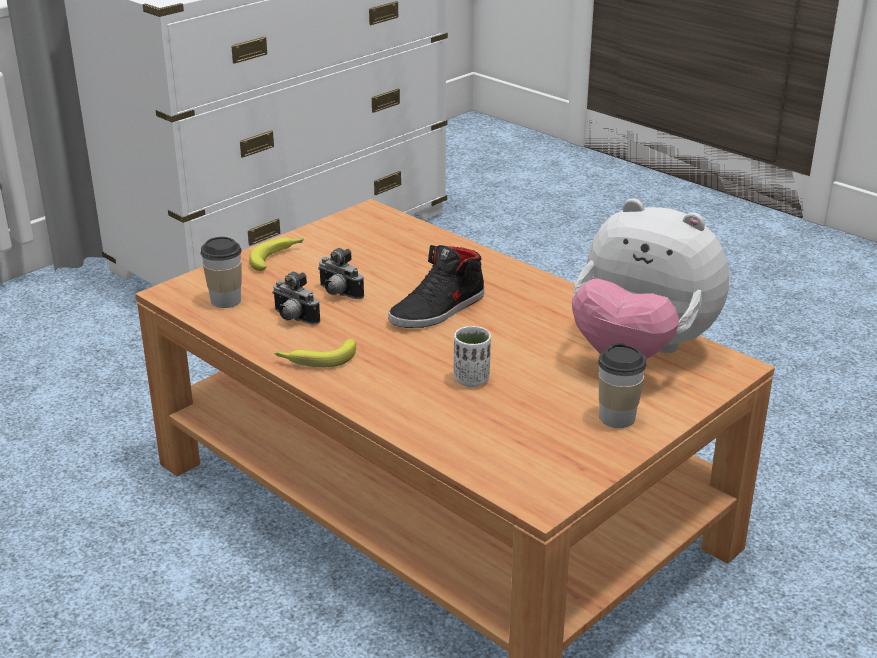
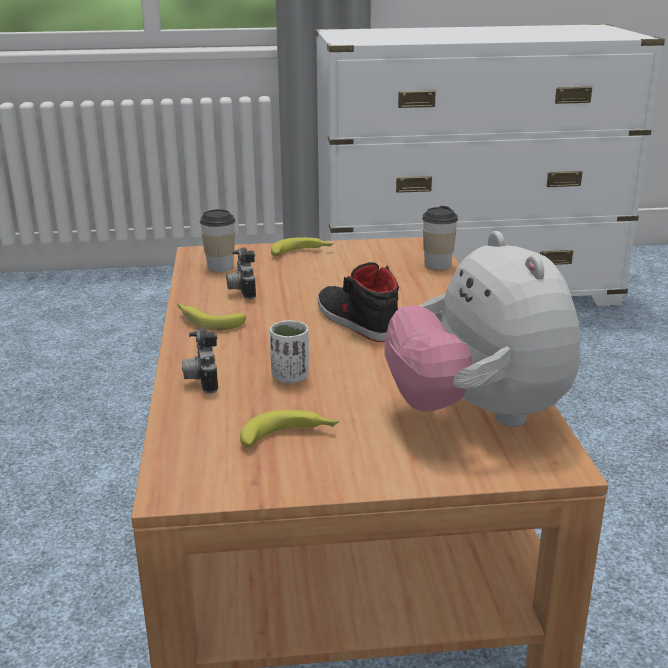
camera: 40 degrees right, 5 degrees down
(338, 294) = (301, 286): camera -> camera (201, 381)
(438, 310) = (355, 321): black shoe -> black shoe turned 60 degrees clockwise
(550, 425) = (290, 436): none -> banana
(617, 418) = (358, 457): cup -> cup (437, 264)

